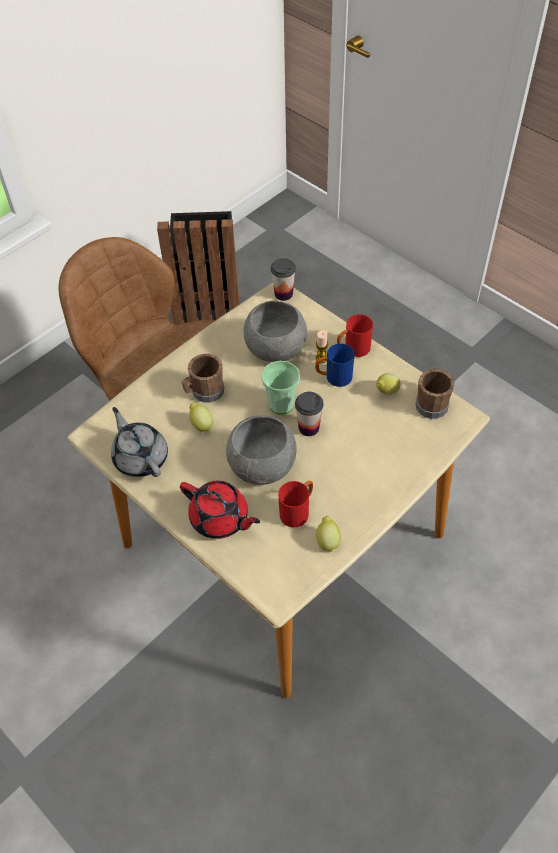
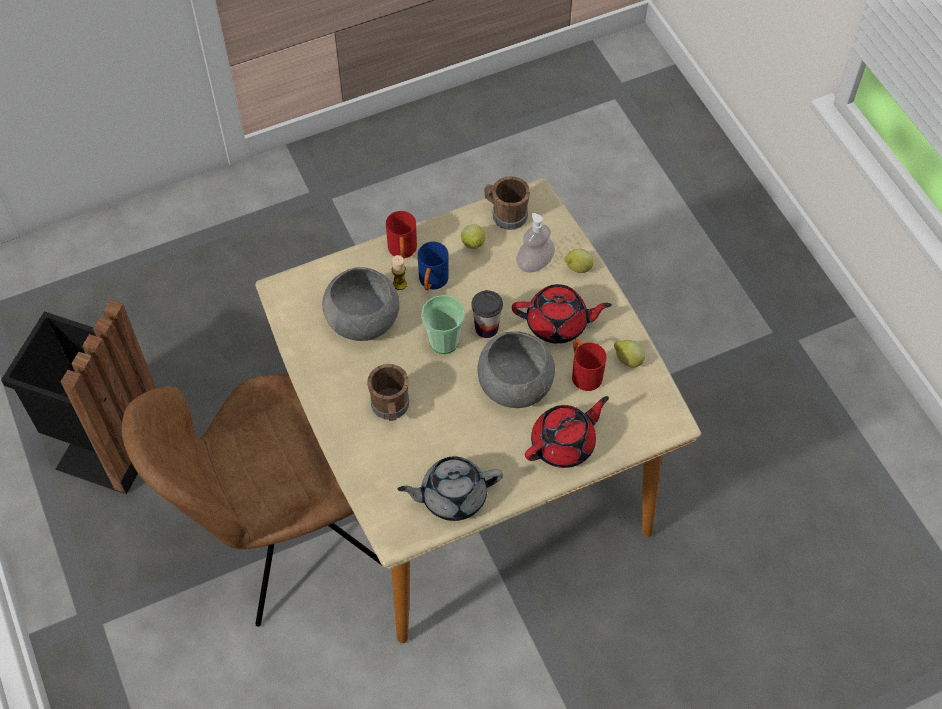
camera: 70 degrees left, 5 degrees up
(201, 424) = (434, 424): lemon -> lemon (577, 269)
(283, 294) = (285, 285): cup -> none
(339, 476) = (558, 324): none -> red teapot
(392, 439) = (535, 263): none -> soap dispenser

